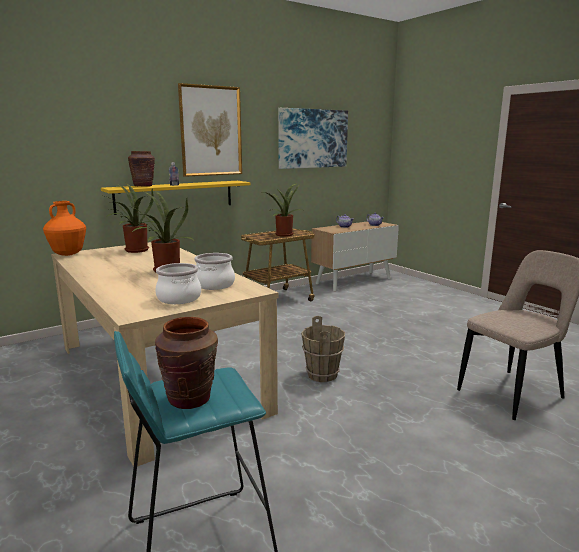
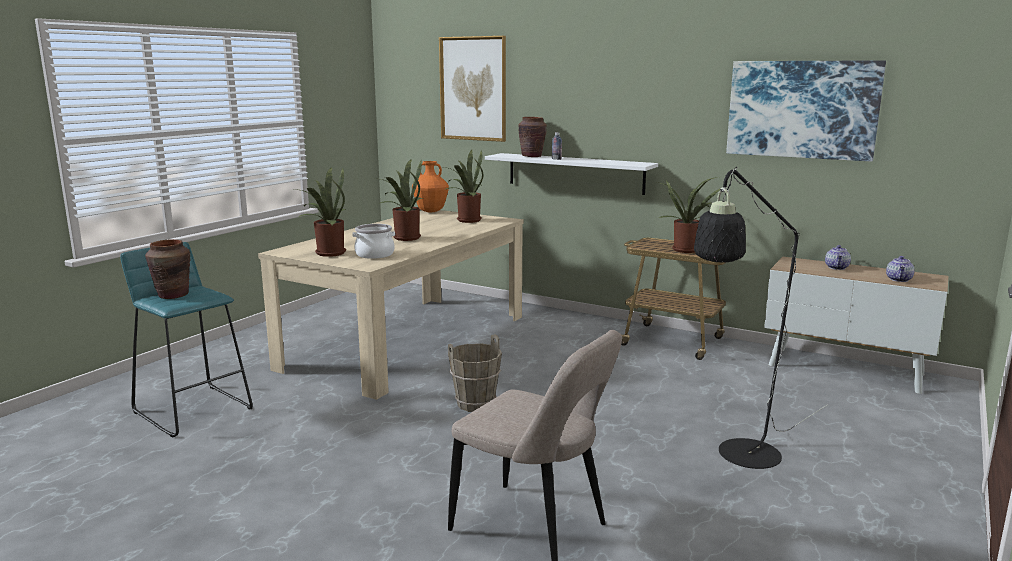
camera: 65 degrees right, 0 degrees up
(175, 196) = (575, 173): yellow shelf -> white shelf
(178, 298) = (327, 253): cooking pot -> potted plant
(211, 131) = (626, 95): picture -> picture (473, 89)
(442, 325) = (741, 459): none -> black floor lamp

